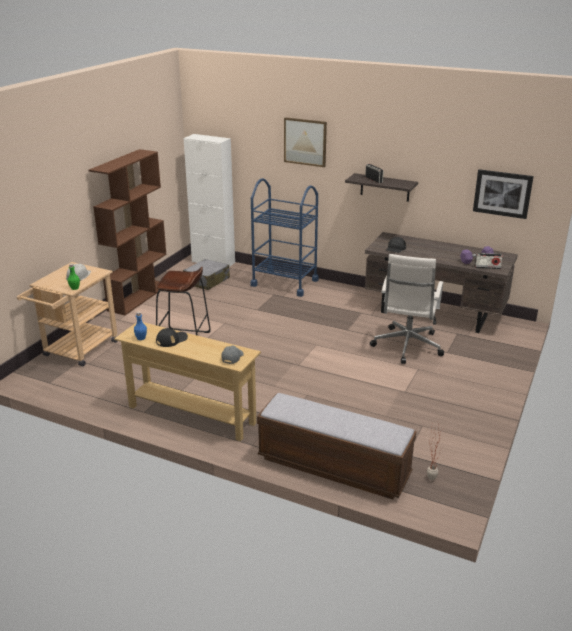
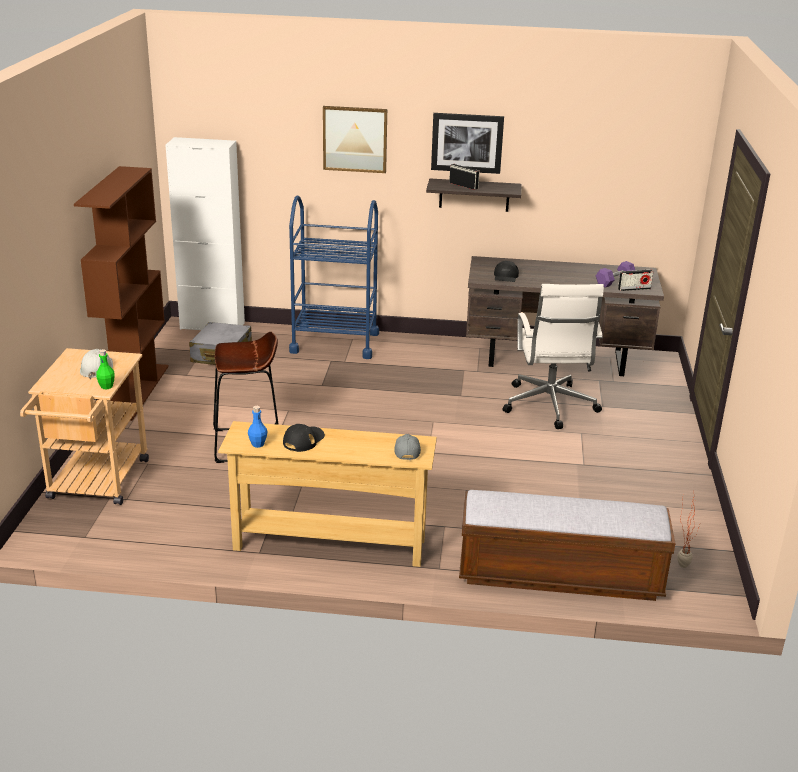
camera: 20 degrees left, 0 degrees up
(502, 193) = (635, 191): picture -> picture (467, 143)

